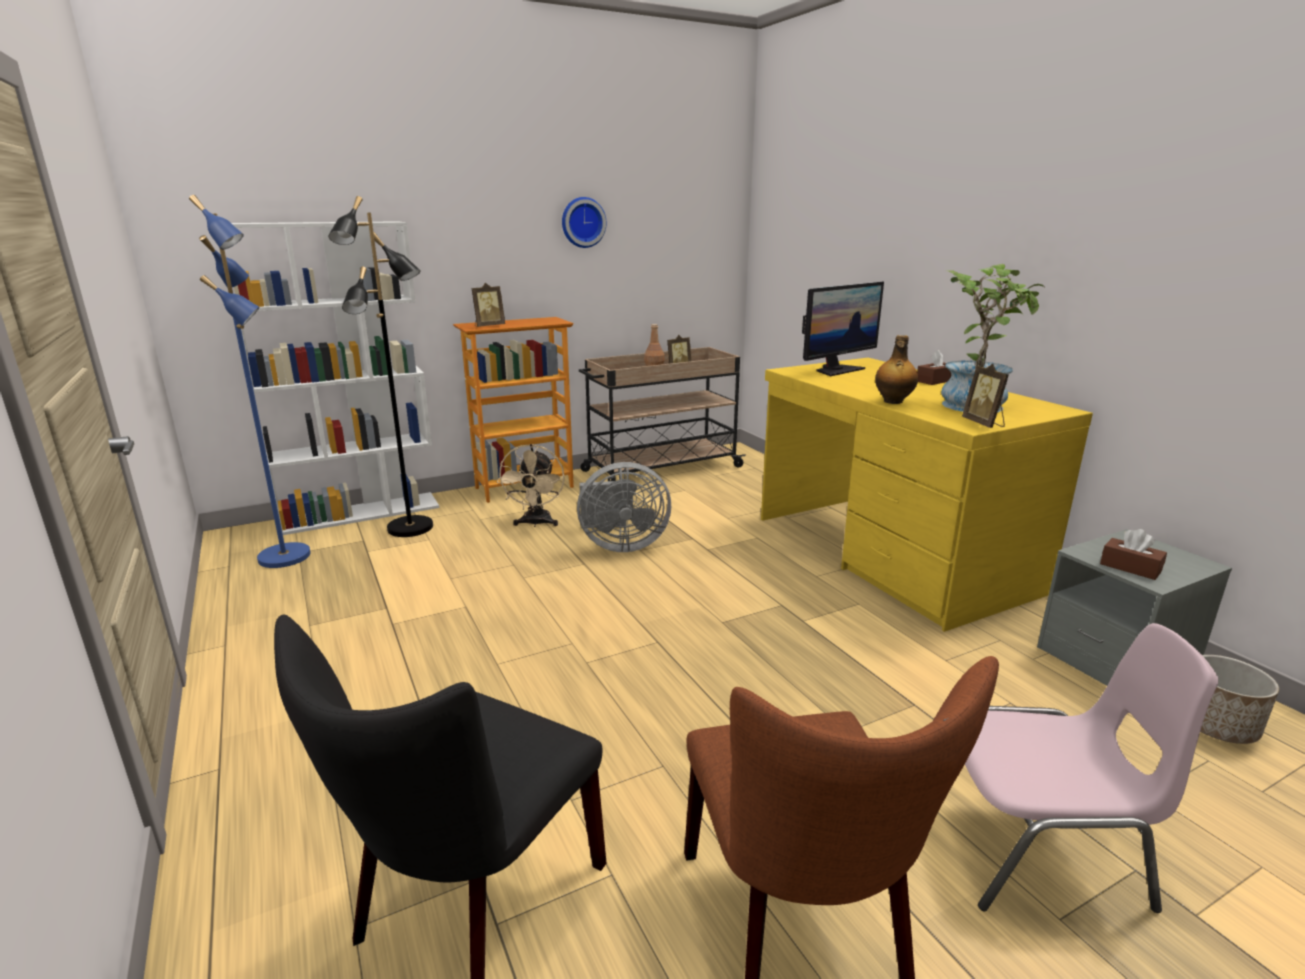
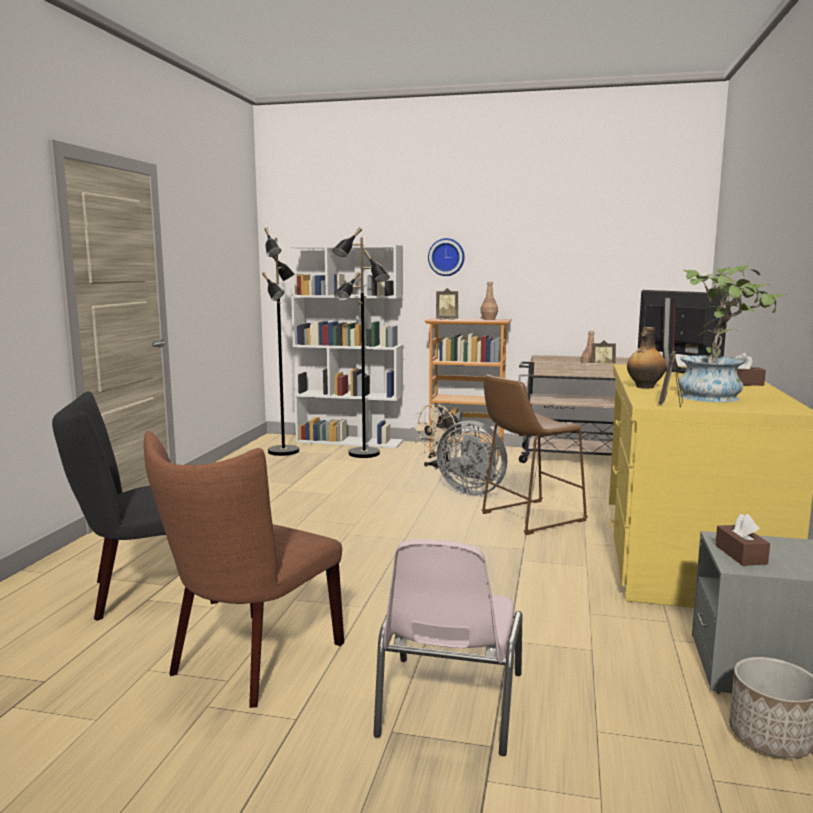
camera: 40 degrees right, 10 degrees down
(286, 556) = (284, 451): blue floor lamp -> black floor lamp
(535, 320) = (489, 319): none -> brown bottle
(582, 222) = (541, 247): wall clock -> wall clock (446, 257)
(725, 562) = (528, 517): none -> brown stool
(836, 370) = (674, 370): monitor -> monitor turned 120 degrees counterclockwise
(1038, 845) = (448, 705): pink chair -> pink chair turned 60 degrees clockwise

